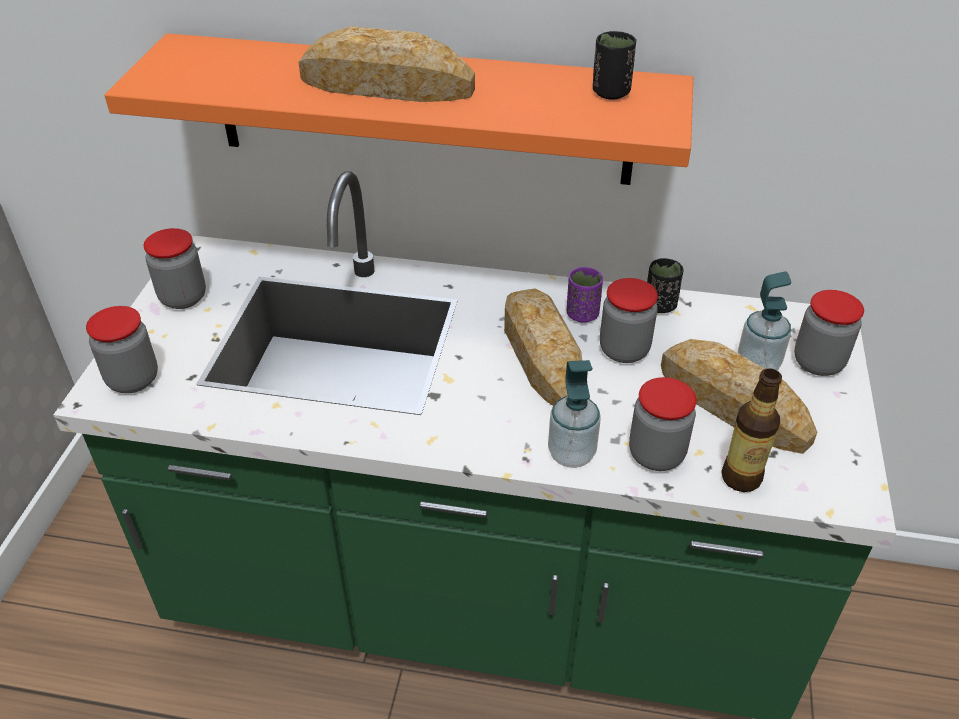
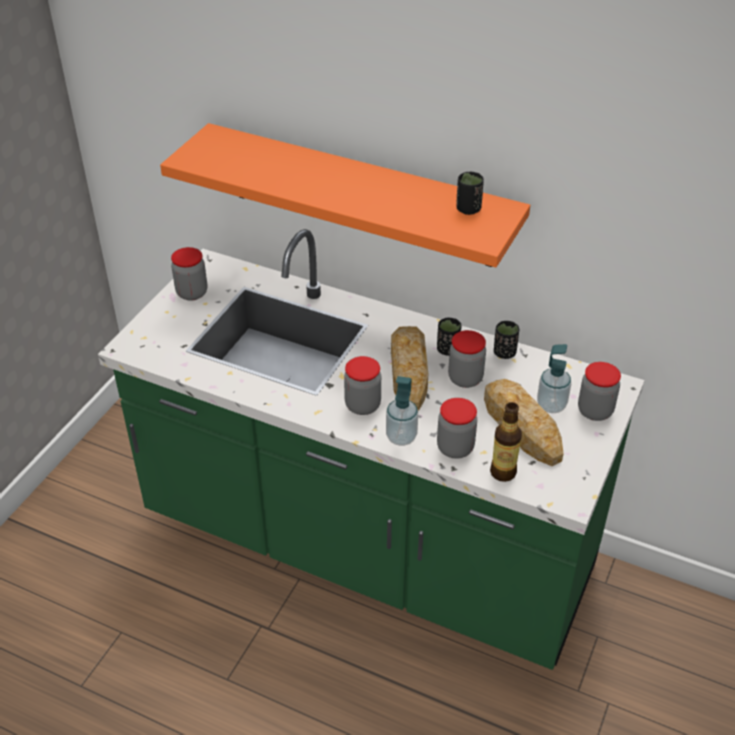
camera: 15 degrees right, 0 degrees up
(133, 379) = (148, 341): jar -> jar (362, 405)
(386, 85) = (329, 182): bread -> none
(582, 314) = (448, 349): purple cup -> black cup

